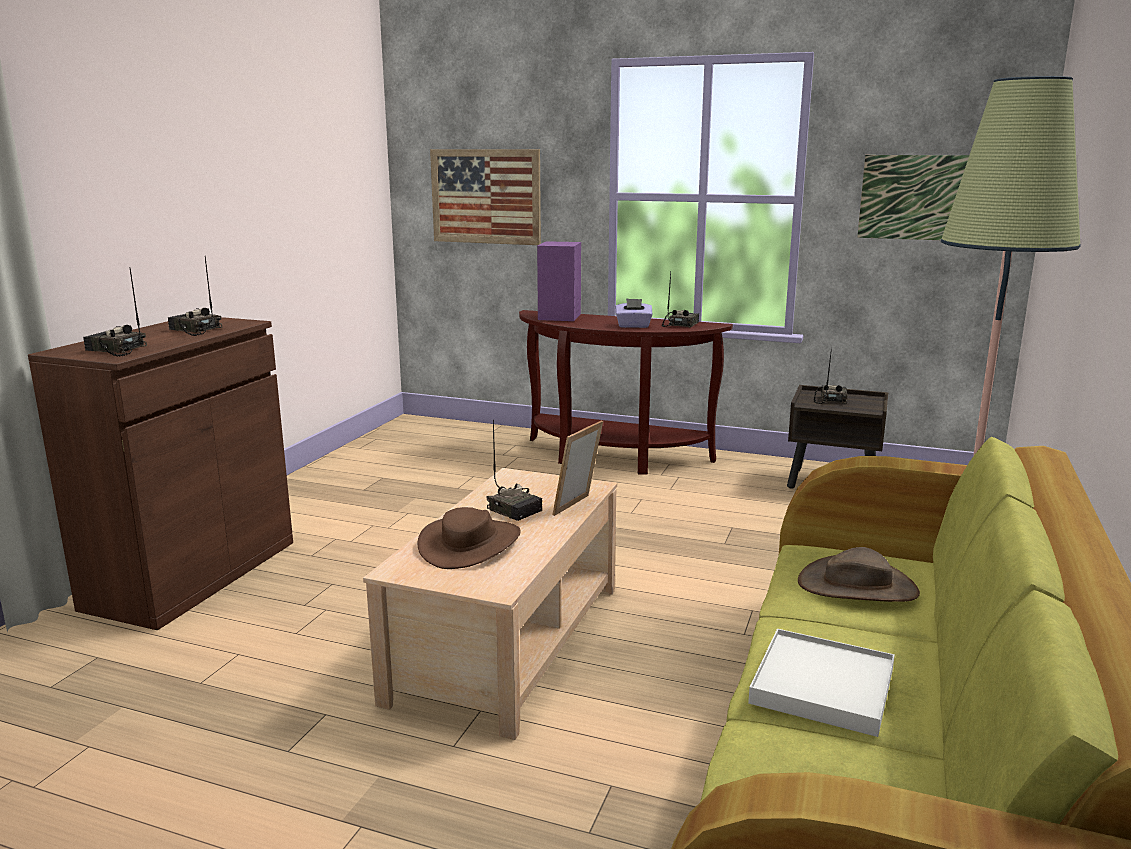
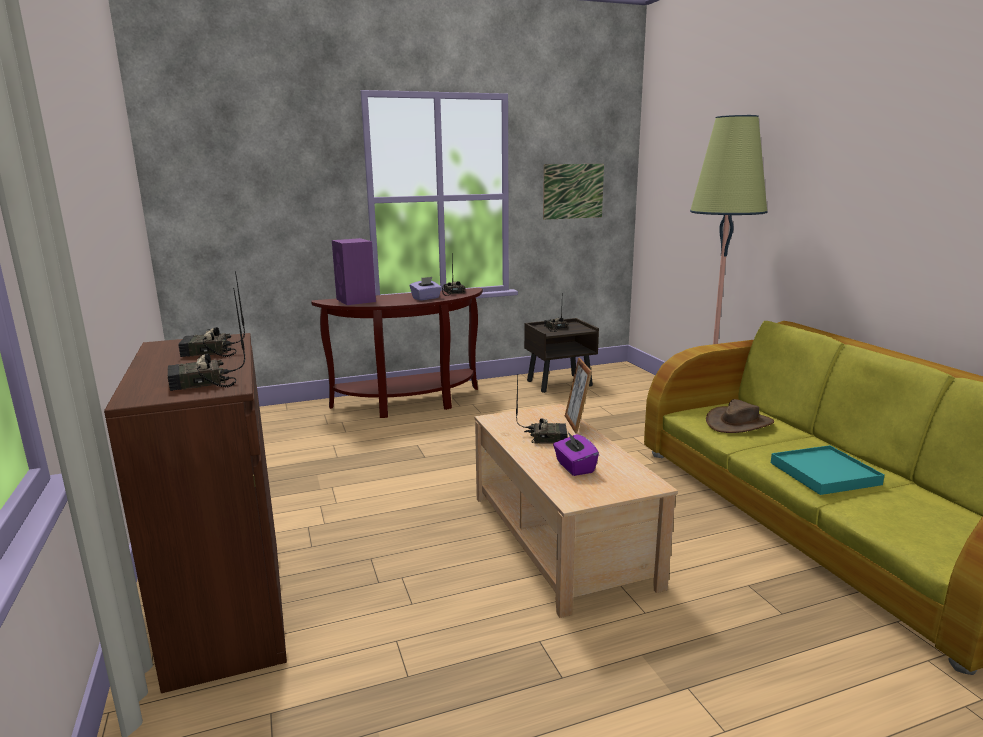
camera: 40 degrees left, 0 degrees up
(470, 544) = (574, 467): brown hat -> purple tissue box
(486, 196) = (252, 206): picture -> none
(822, 686) = (824, 473): white tray -> turquoise tray

